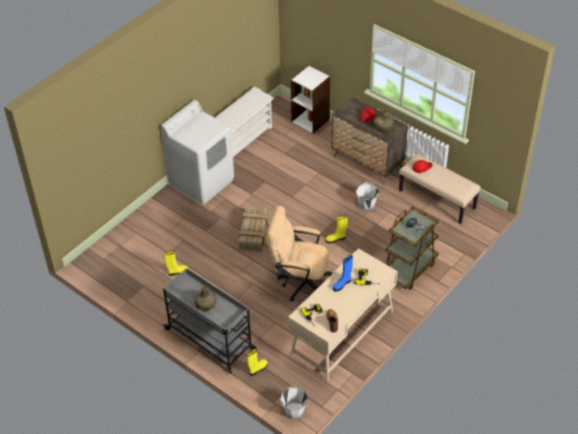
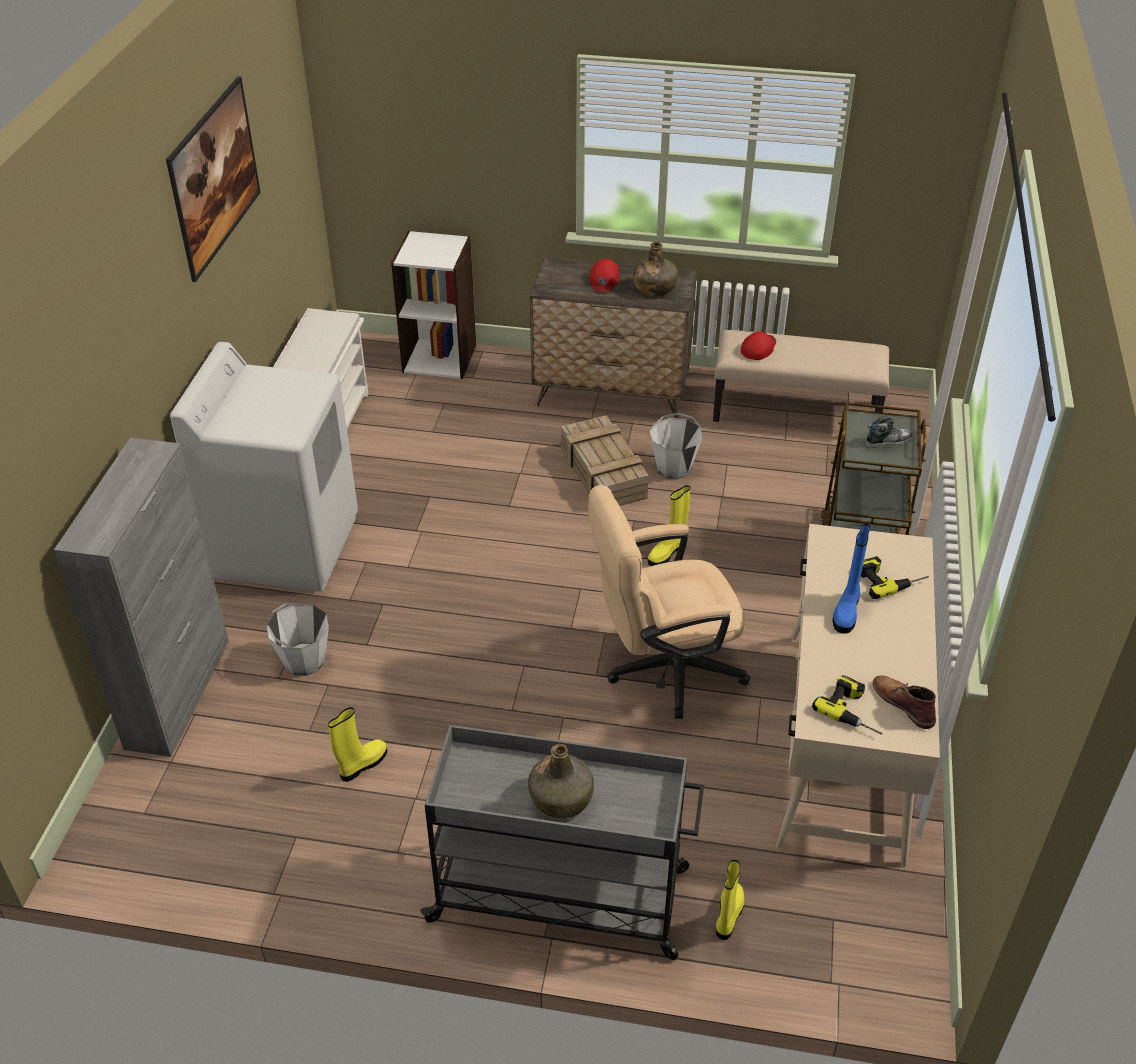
camera: 30 degrees left, 5 degrees down
(135, 223) = (179, 692): none -> grey cabinet
(209, 50) = (220, 206): none -> picture
(254, 233) = (482, 607): crate -> crate (602, 472)
(294, 410) = (894, 979): white bucket -> white bucket (304, 660)

